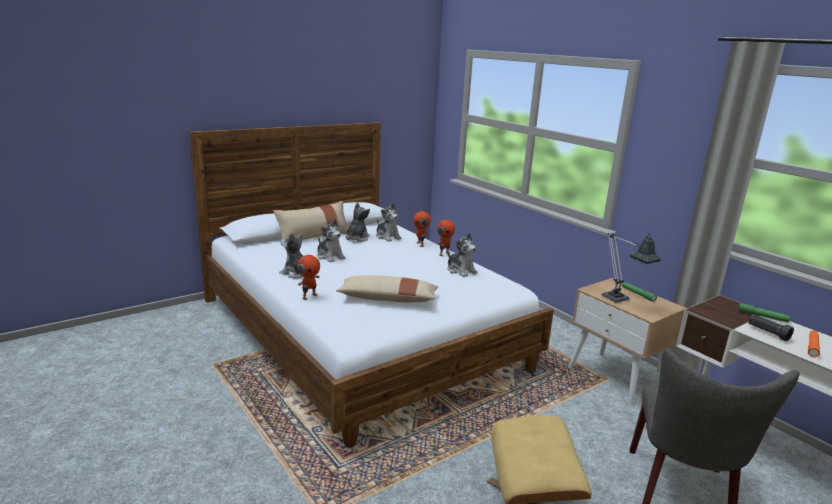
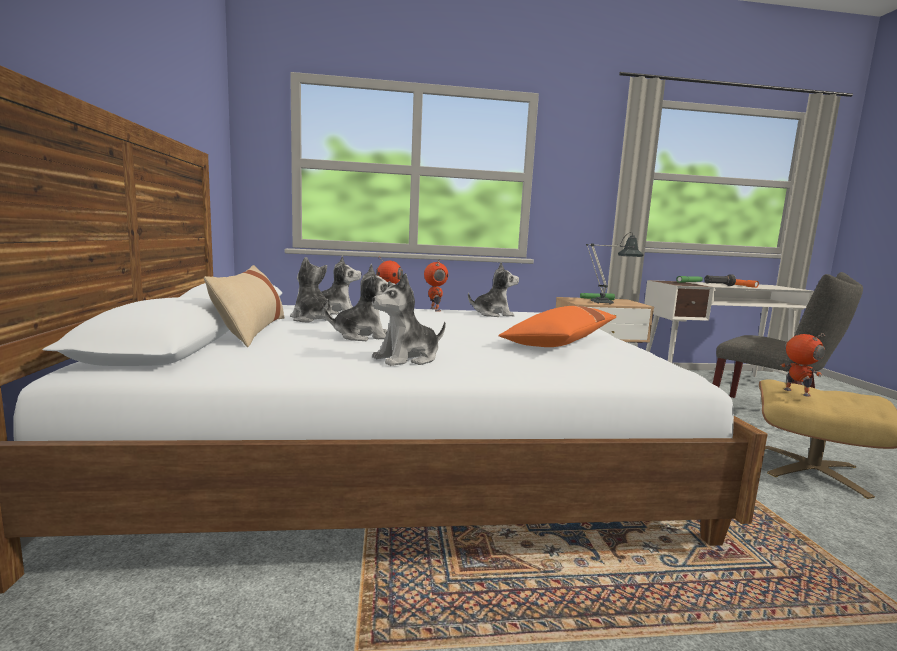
camera: 60 degrees left, 10 degrees down
(309, 296) = (520, 367): toy robot -> toy robot (796, 392)
(388, 299) = (560, 342): beige pillow -> orange pillow

